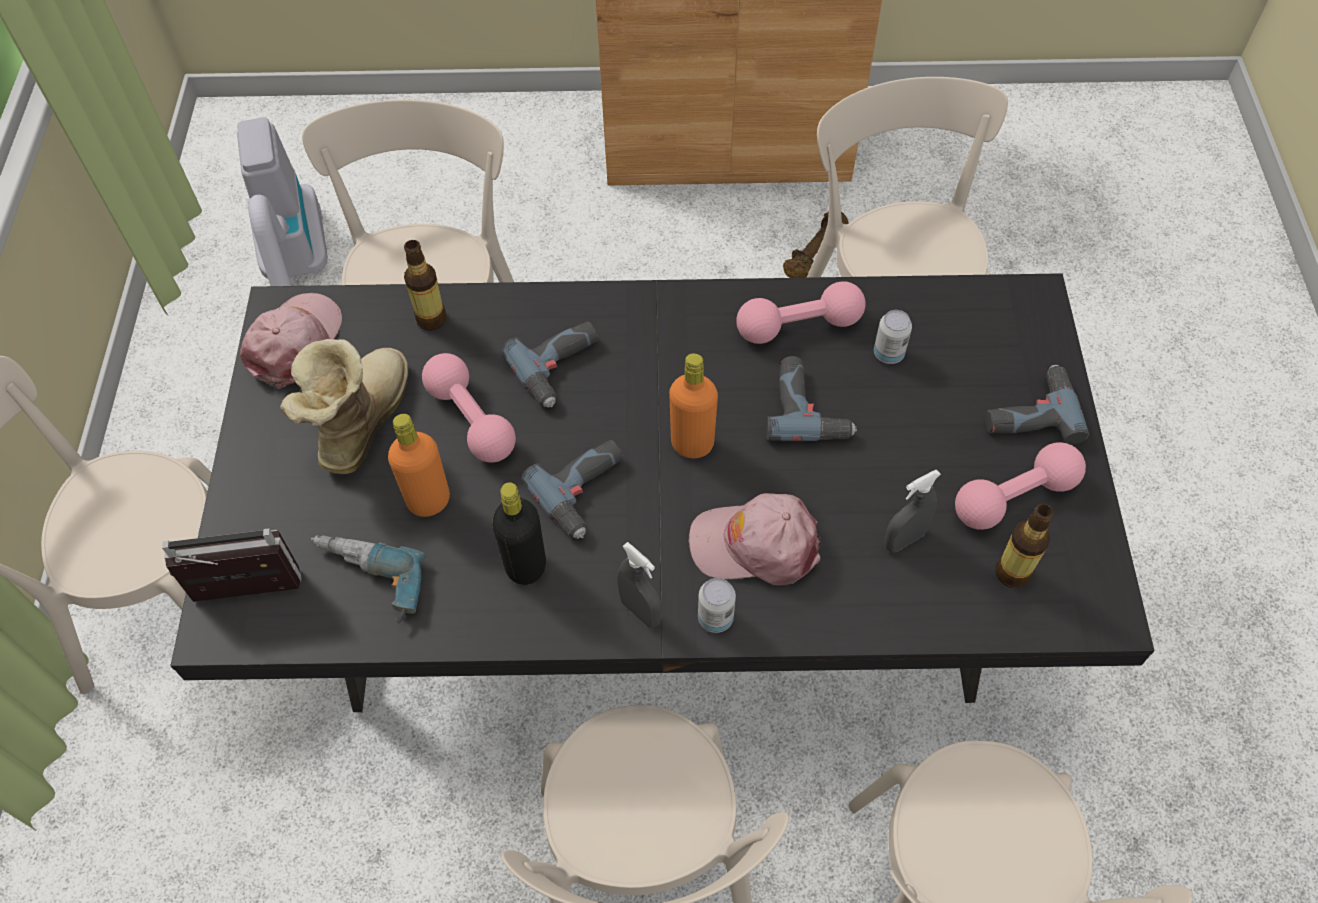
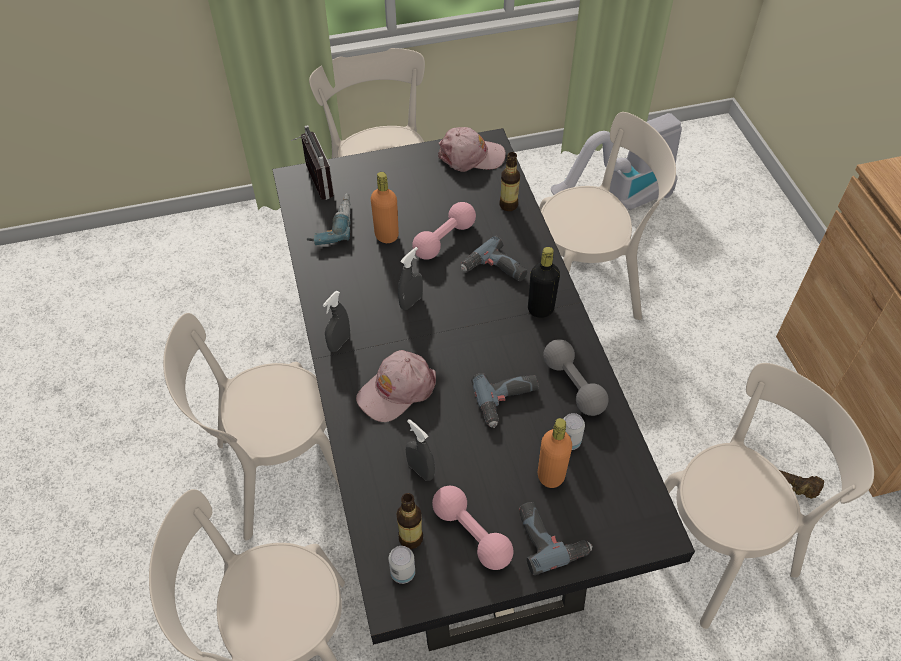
camera: 75 degrees right, 5 degrees down
(358, 422) = (428, 194): boot -> none
(525, 566) = (356, 286): black bottle -> black bottle (540, 309)
(587, 492) = (411, 302): power drill -> grey spray bottle
(692, 444) = (460, 345): orange bottle -> orange bottle (551, 475)
(715, 618) = (342, 379): can -> can (403, 573)
(755, 544) = (396, 390): pink cap -> pink cap turned 120 degrees counterclockwise
(799, 326) = (573, 385): pink dumbbell -> grey dumbbell

